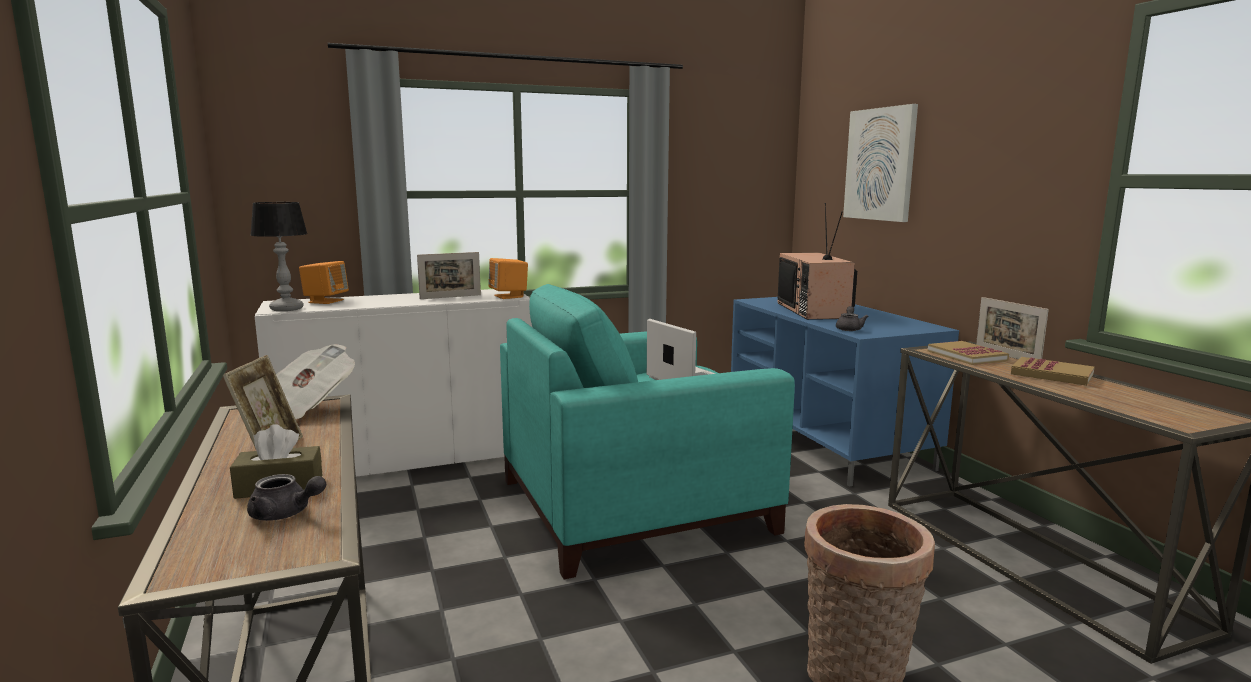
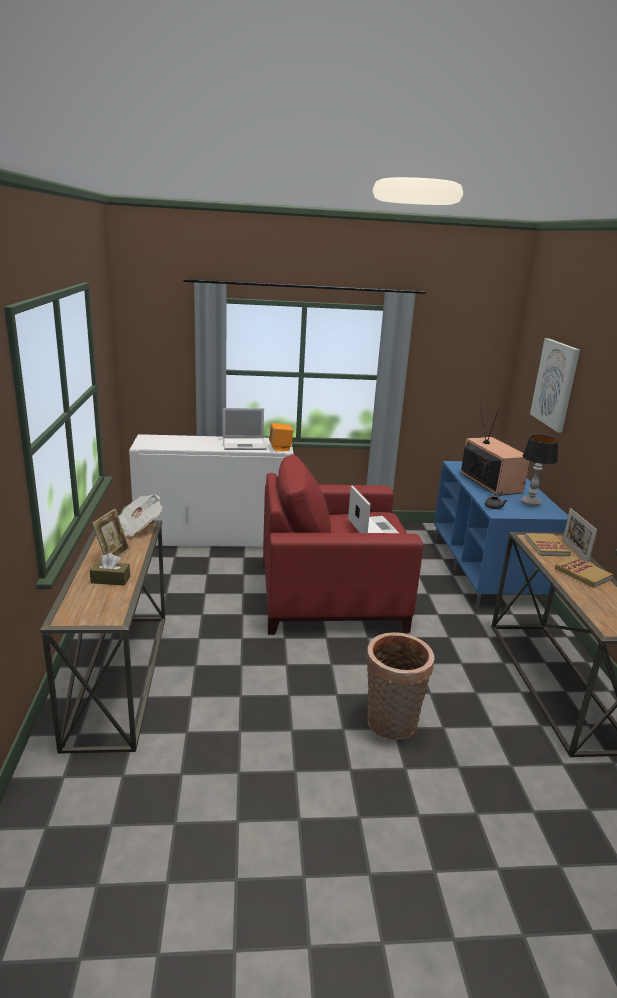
camera: 15 degrees right, 10 degrees up
(285, 514) = (108, 596): grey teapot -> none
(287, 309) = (148, 445): table lamp -> table lamp (530, 503)
(325, 301) = (171, 439): orange speaker -> none
(450, 297) = (245, 444): picture frame -> laptop
(637, 504) = (332, 595): turquoise armchair -> red armchair
(814, 311) = (489, 482): television -> television turned 150 degrees clockwise

